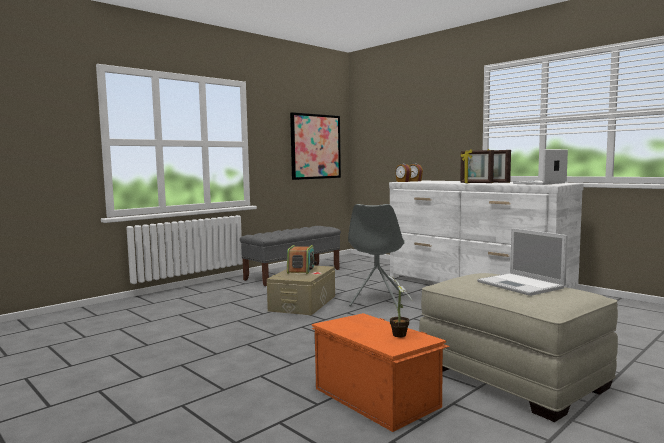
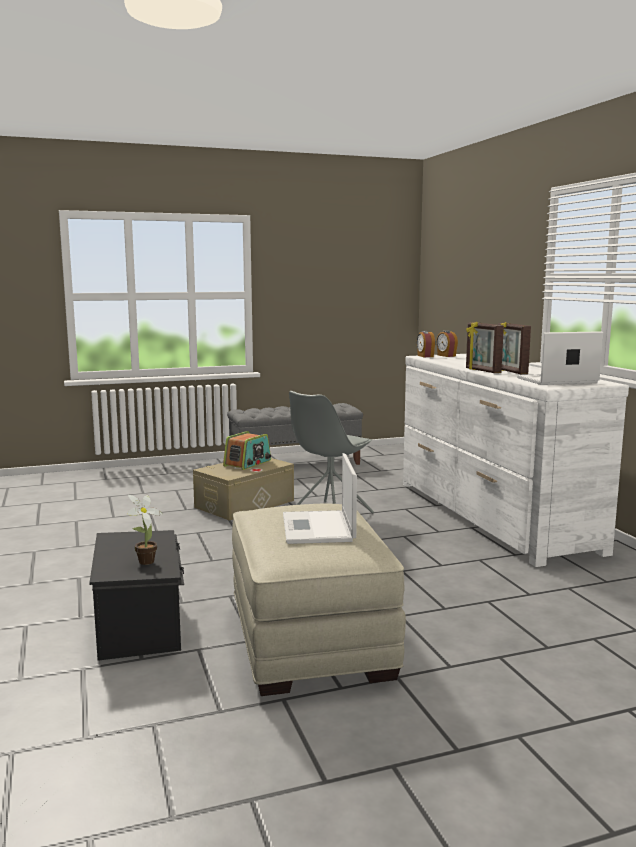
camera: 25 degrees right, 5 degrees up
(315, 146) = (359, 295): picture -> none
(376, 396) = (141, 623): orange storage box -> black storage box

